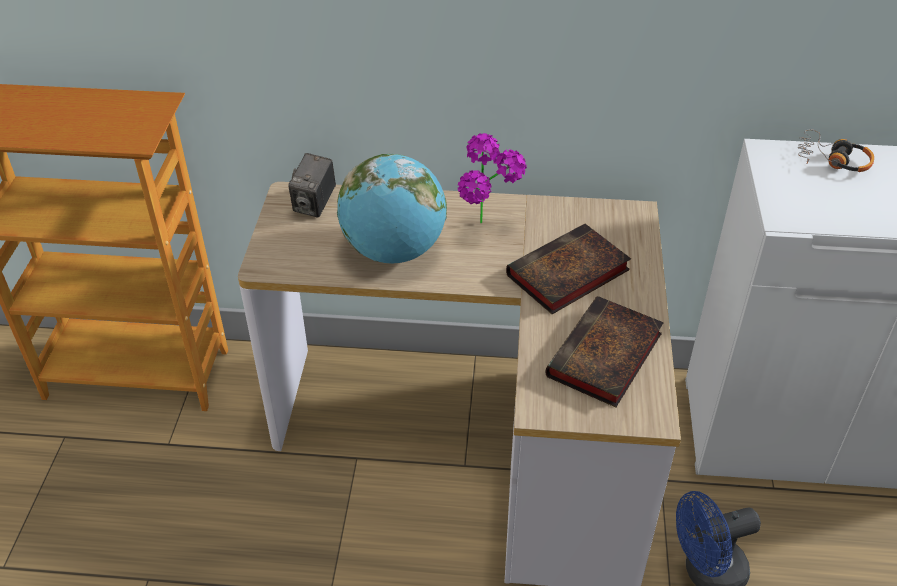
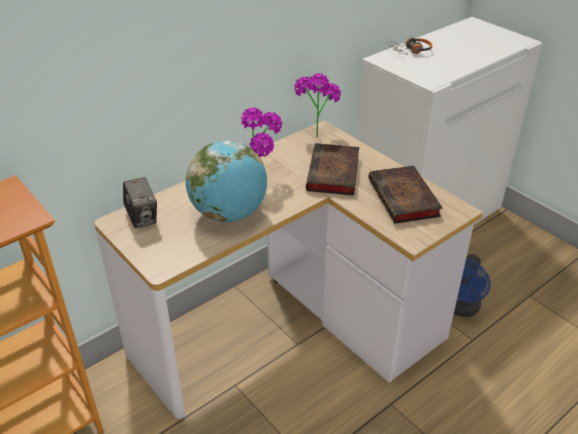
camera: 45 degrees left, 5 degrees down
(621, 211) = (315, 132): none -> potted plant

